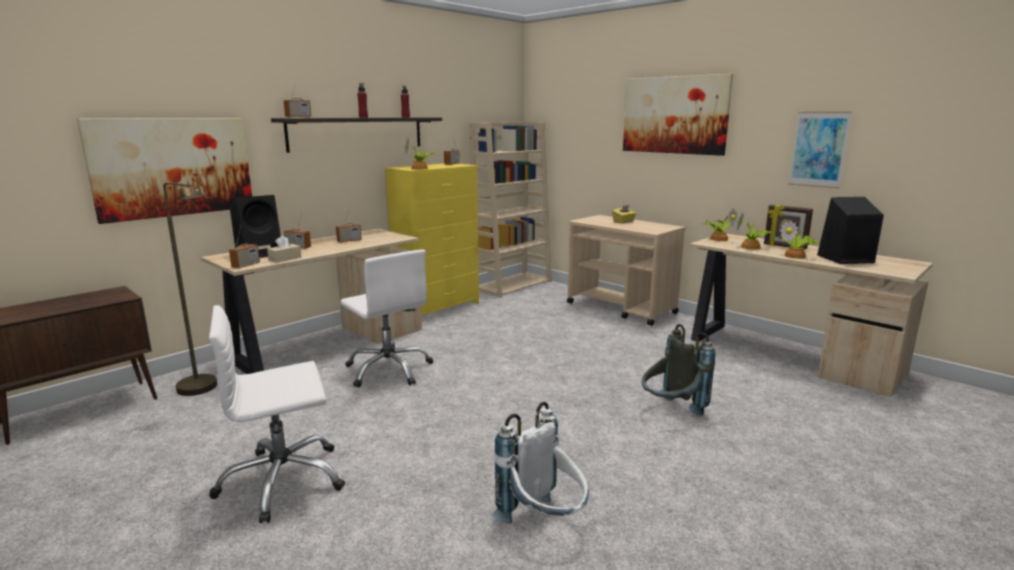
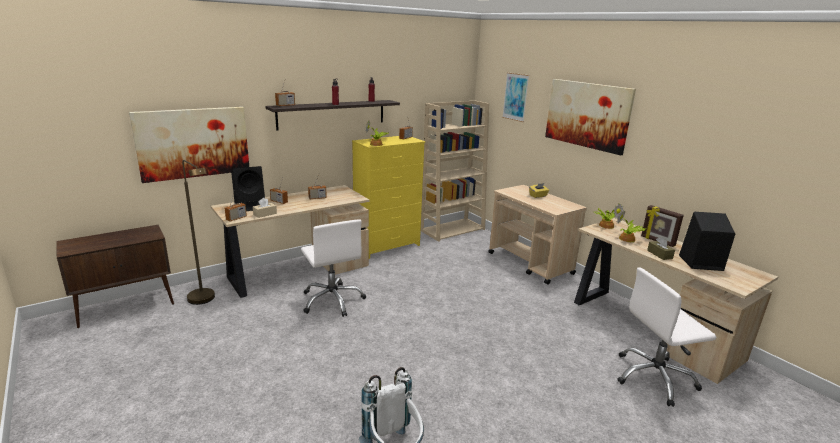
camera: 10 degrees right, 5 degrees up
(282, 481) = (234, 385): white office chair -> white office chair (654, 378)
(671, 411) = (527, 369): grey backpack -> none
(796, 256) = (659, 254): potted plant -> brown tissue box
(818, 149) = (697, 164): picture -> picture (515, 97)

